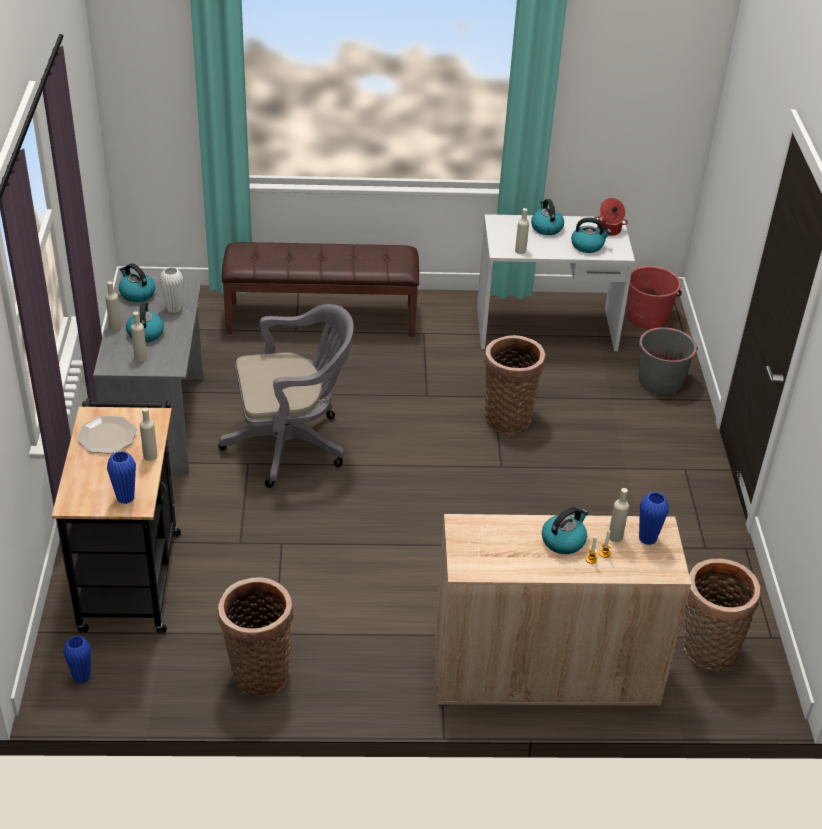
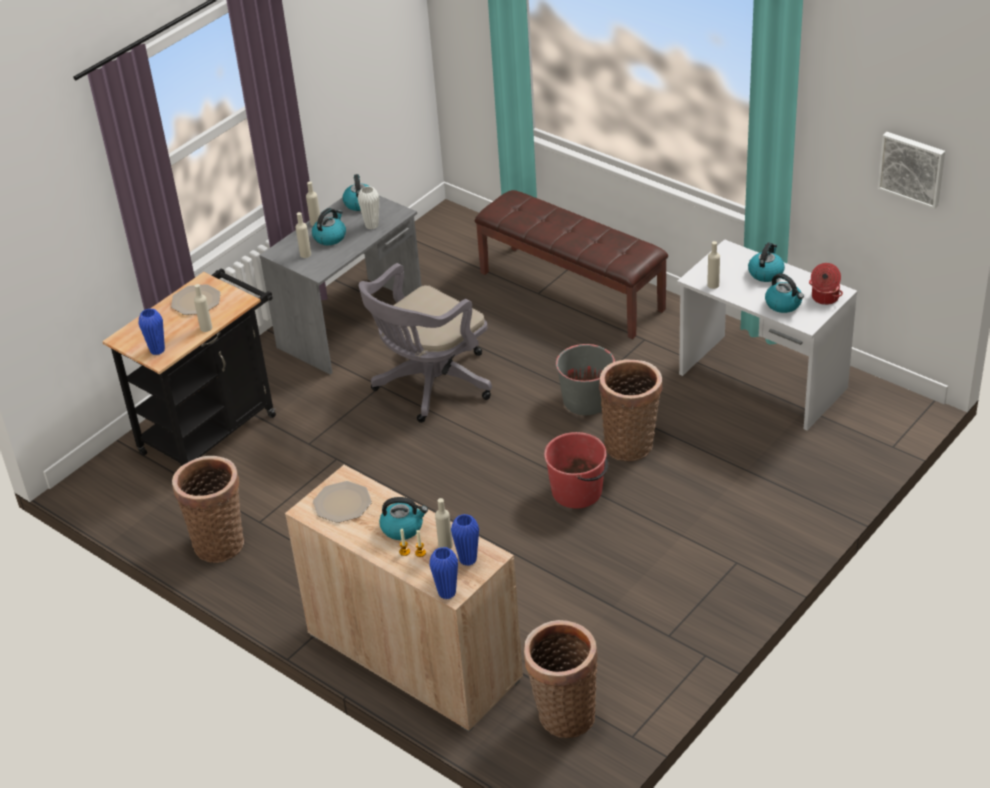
camera: 45 degrees right, 0 degrees up
(82, 677) = (110, 484): blue vase -> blue vase (447, 593)
(292, 444) = (429, 386): grey office chair -> grey office chair turned 105 degrees clockwise
(487, 547) = (342, 503): none -> plate
(648, 316) = (879, 411): red bucket -> red bucket (578, 491)
(660, 380) = (815, 475): grey bucket -> grey bucket (587, 400)
(663, 93) = (912, 168): none -> picture

